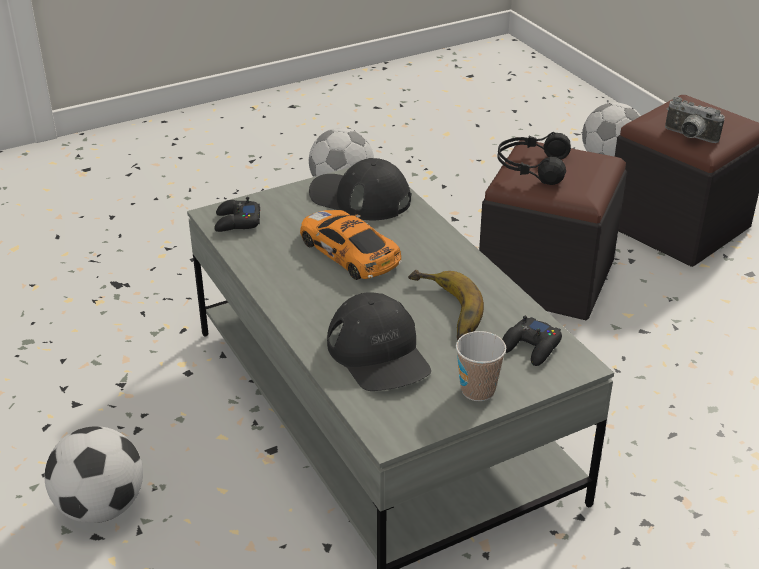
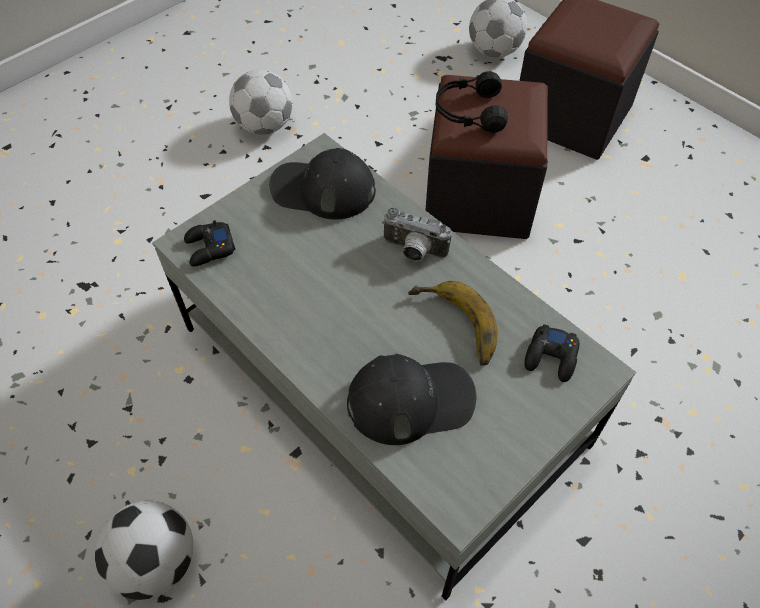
camera: 15 degrees left, 20 degrees up
(350, 253) = (337, 268): toy car -> none
(379, 353) = (411, 400): black cap -> black cap turned 60 degrees counterclockwise
(478, 390) = (521, 427): cup -> none
(689, 137) = (596, 47): camera -> camera (413, 251)

